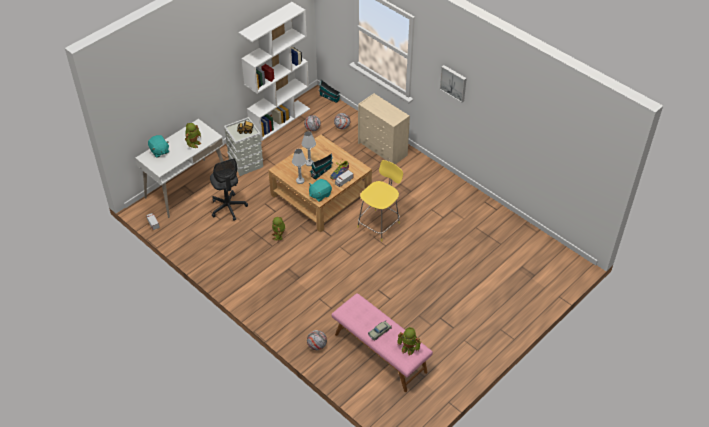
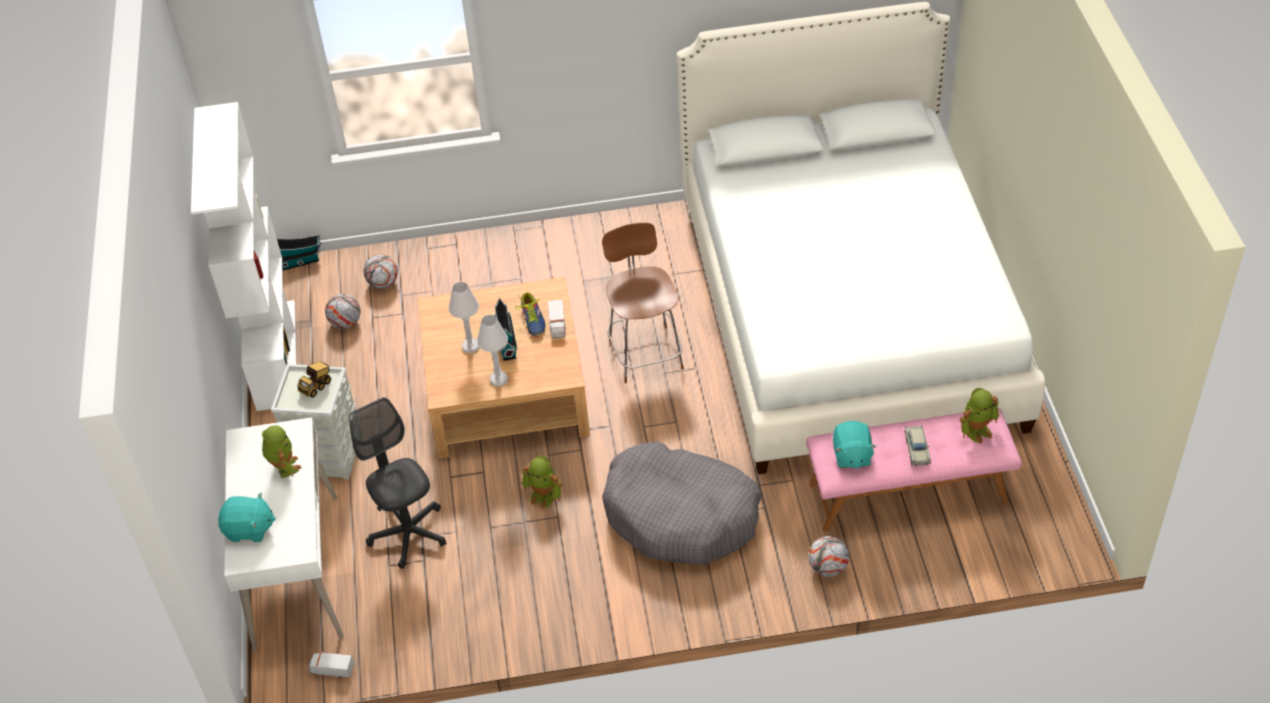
camera: 50 degrees left, 0 degrees up
(228, 208) = (408, 534): grey office chair -> grey office chair turned 135 degrees counterclockwise
(304, 283) = (681, 515): none -> grey dog bed
(320, 195) = (557, 370): turquoise plush toy -> turquoise plush toy (851, 455)
(379, 224) = (645, 352): yellow stool -> brown stool
(383, 149) = (489, 261): beige dresser -> none
(453, 83) = (590, 39): picture -> none
(465, 279) = (848, 311): none -> white bed

